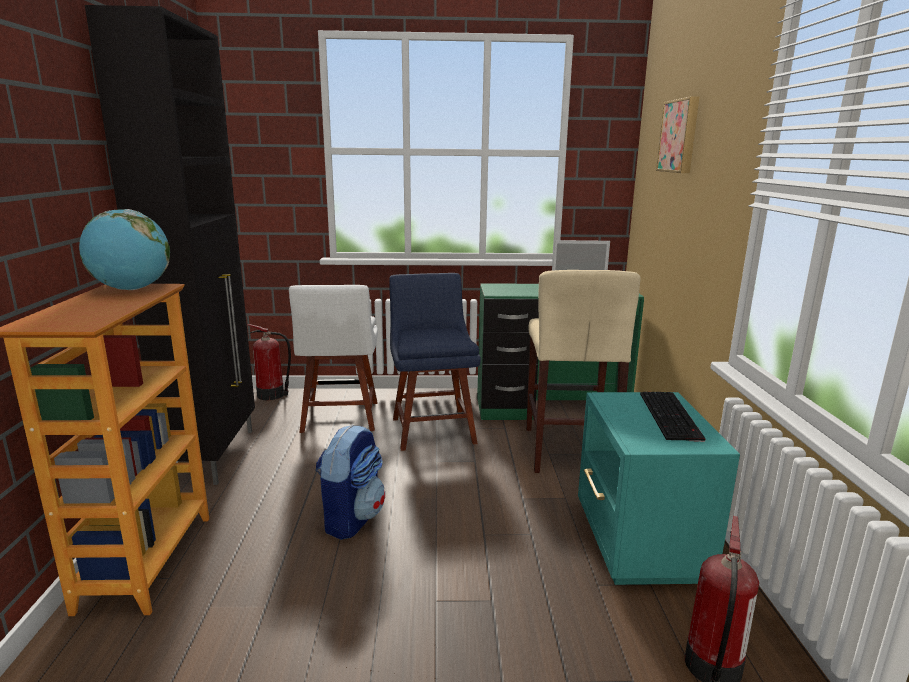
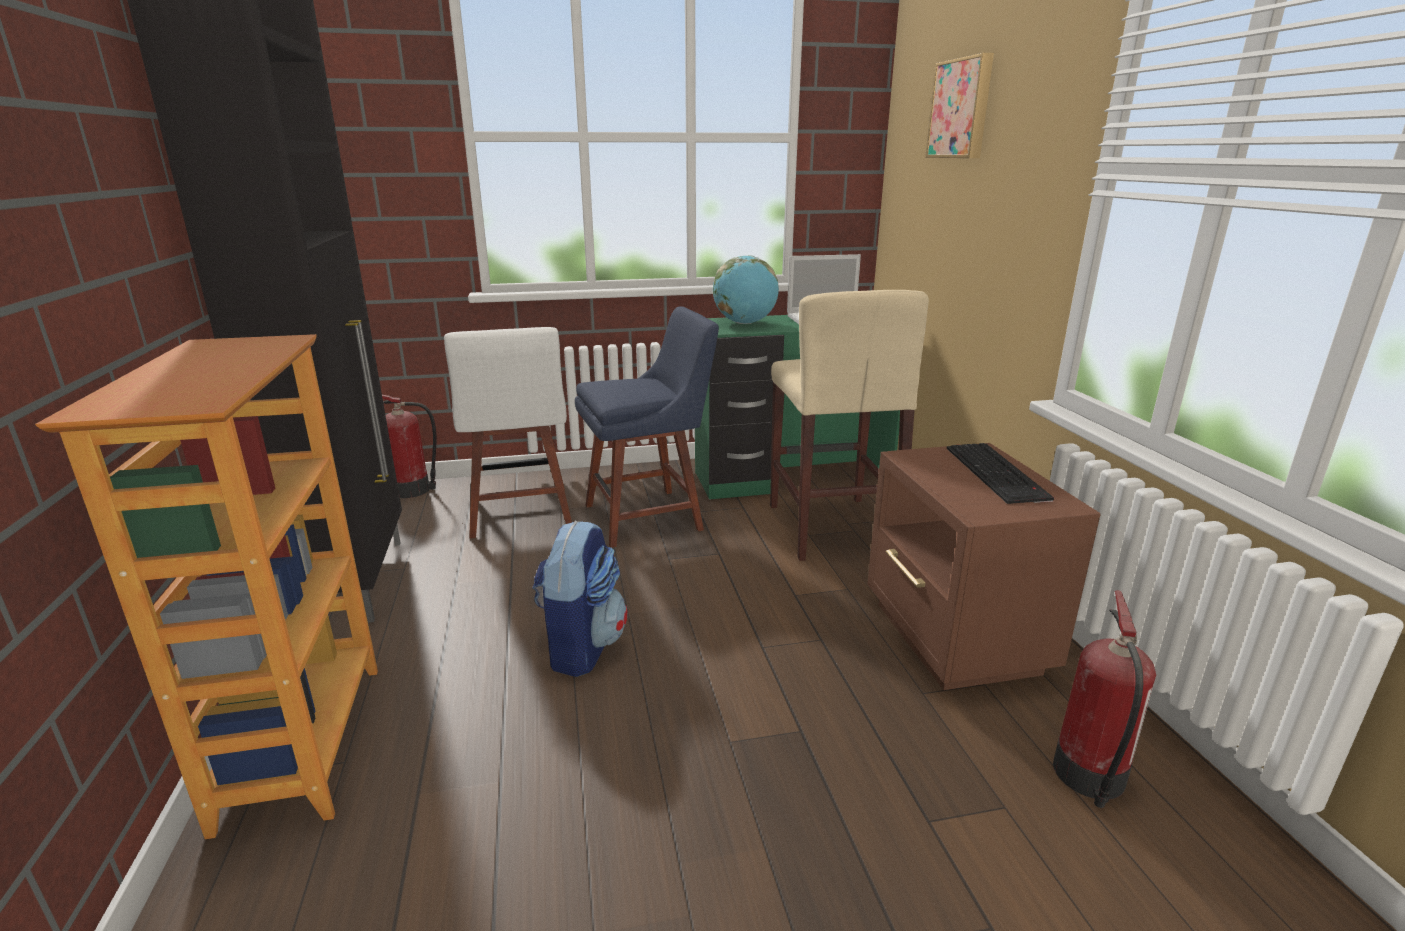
camera: 10 degrees left, 5 degrees up
(132, 289) = (238, 346): globe -> globe (745, 323)
(432, 428) = (649, 516): blue chair -> blue chair turned 90 degrees clockwise
(637, 546) = (954, 639): turquoise nightstand -> brown nightstand

